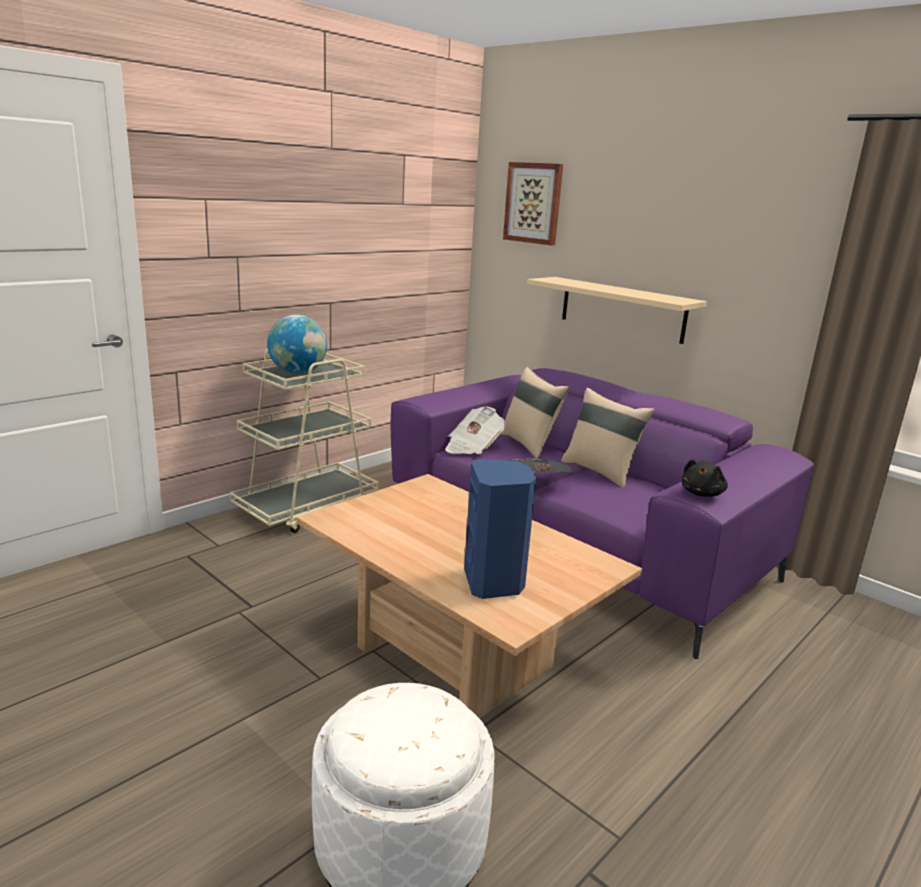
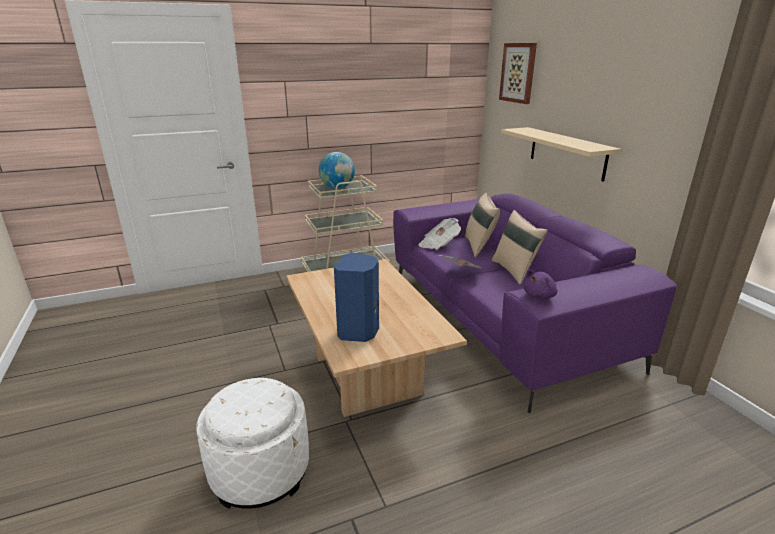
camera: 25 degrees right, 5 degrees up
(702, 493) = (540, 295): black plush toy -> purple plush toy

